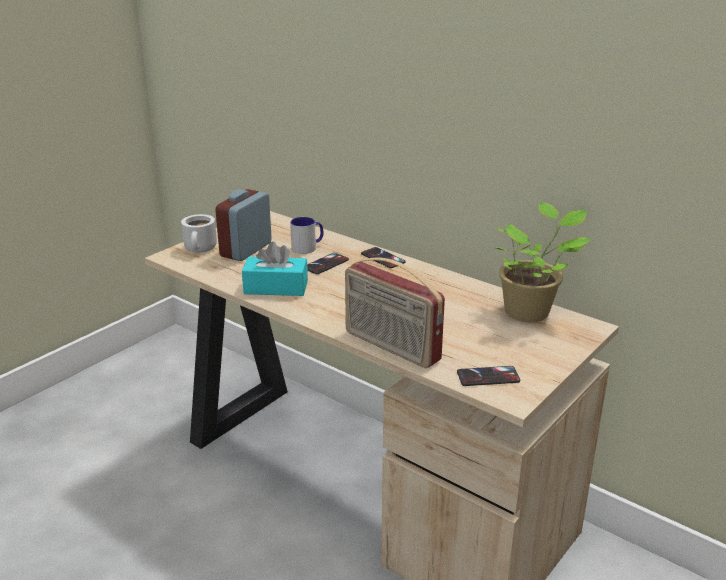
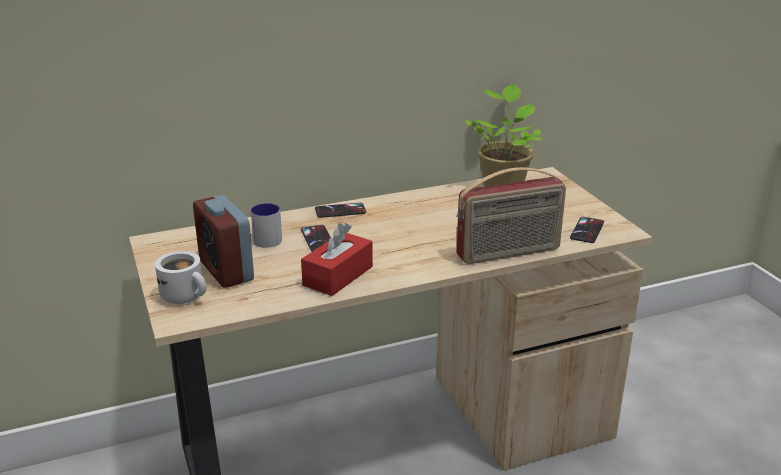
camera: 60 degrees left, 0 degrees up
(276, 287) = (338, 276): turquoise tissue box -> red tissue box

